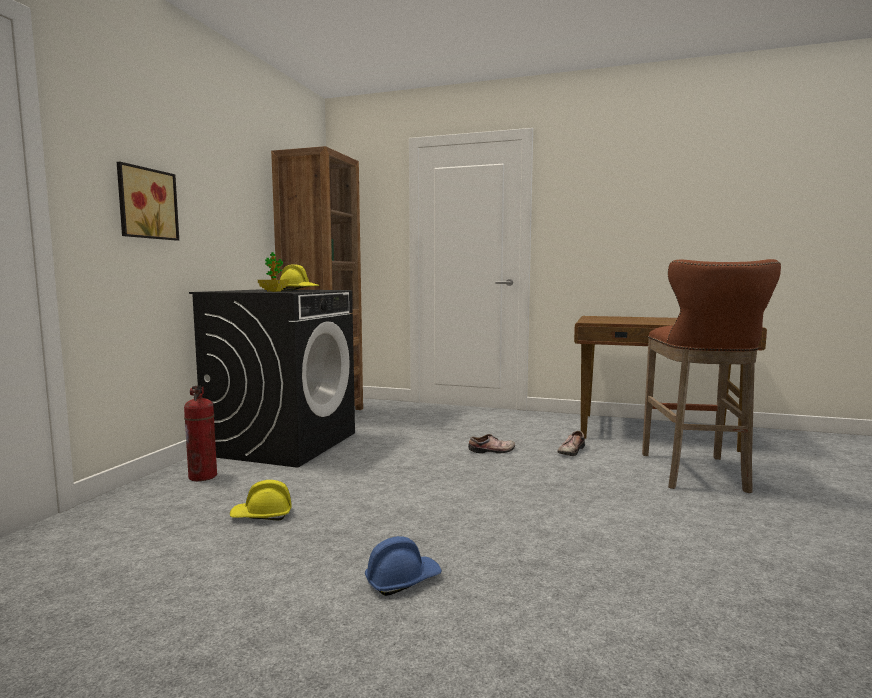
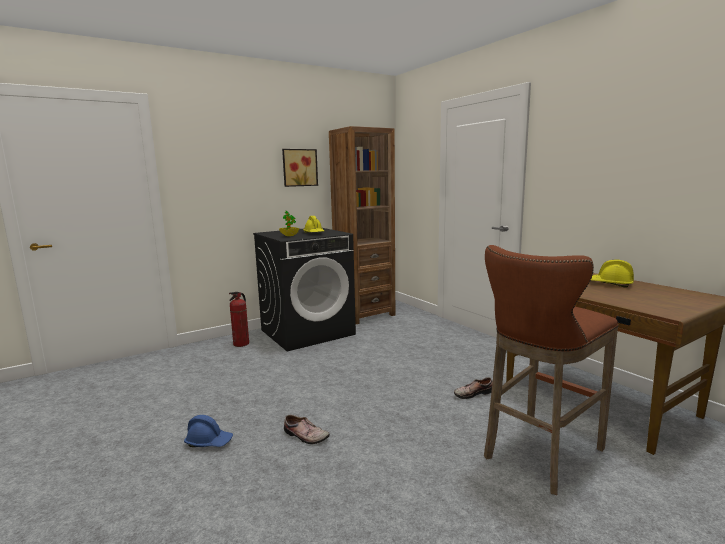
camera: 40 degrees right, 5 degrees up
(145, 203) = (222, 183): picture -> picture (299, 167)
(262, 515) = (224, 377): yellow hard hat -> yellow hard hat (609, 284)
(492, 451) = (413, 374): shoe -> shoe (305, 436)

